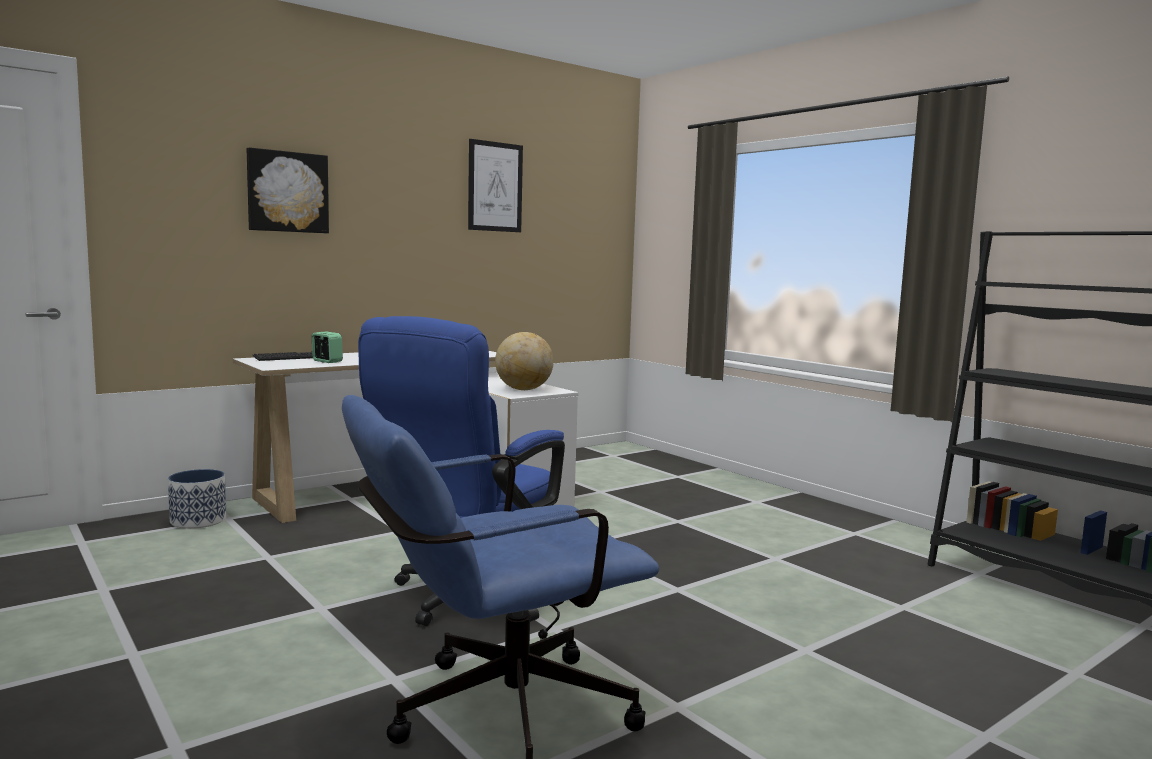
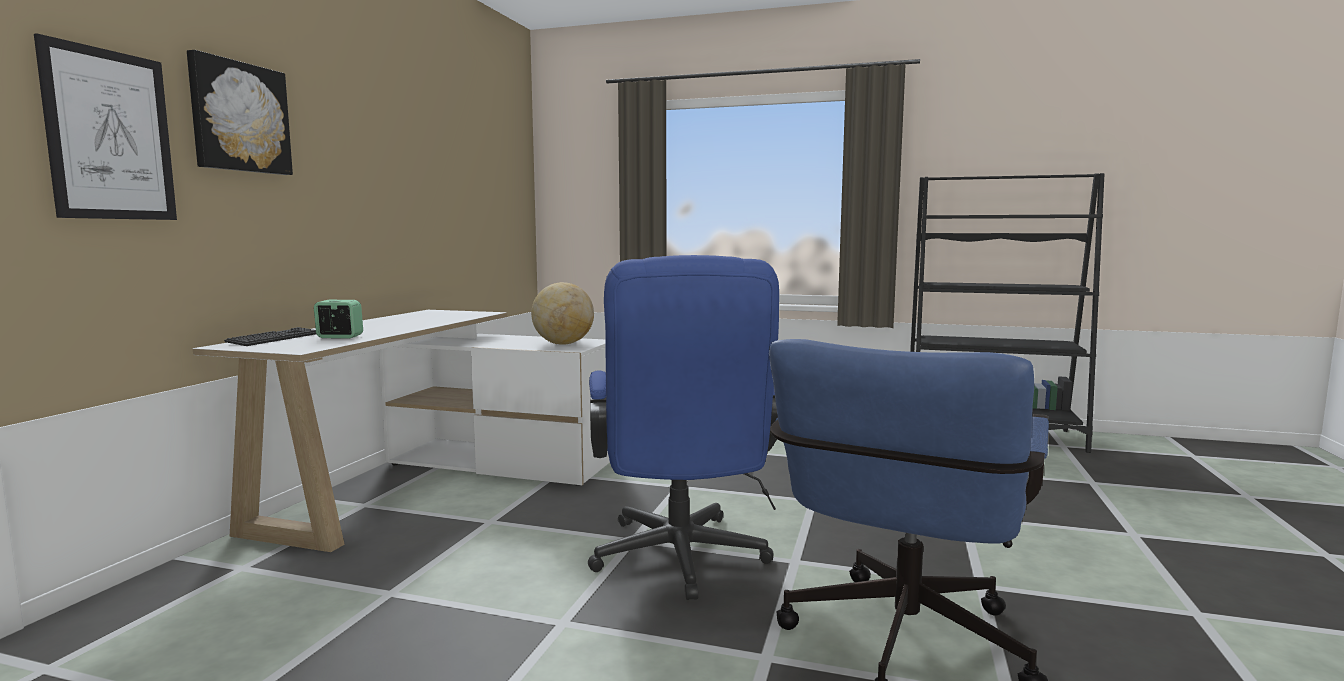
camera: 35 degrees left, 0 degrees up
(198, 520) = (201, 582): planter -> none
(495, 187) = (435, 129): picture -> picture (110, 135)

